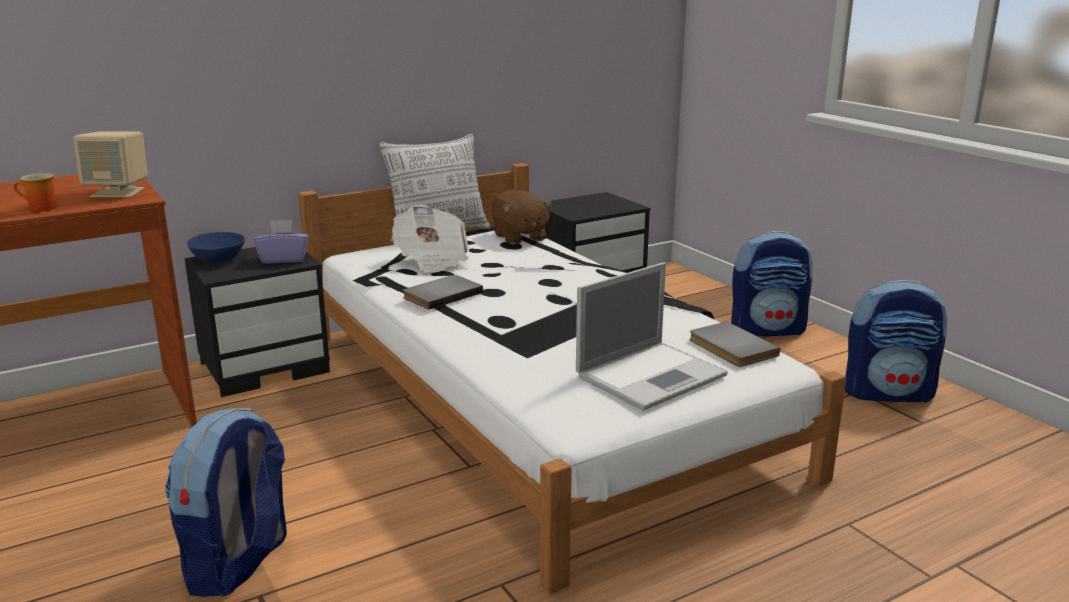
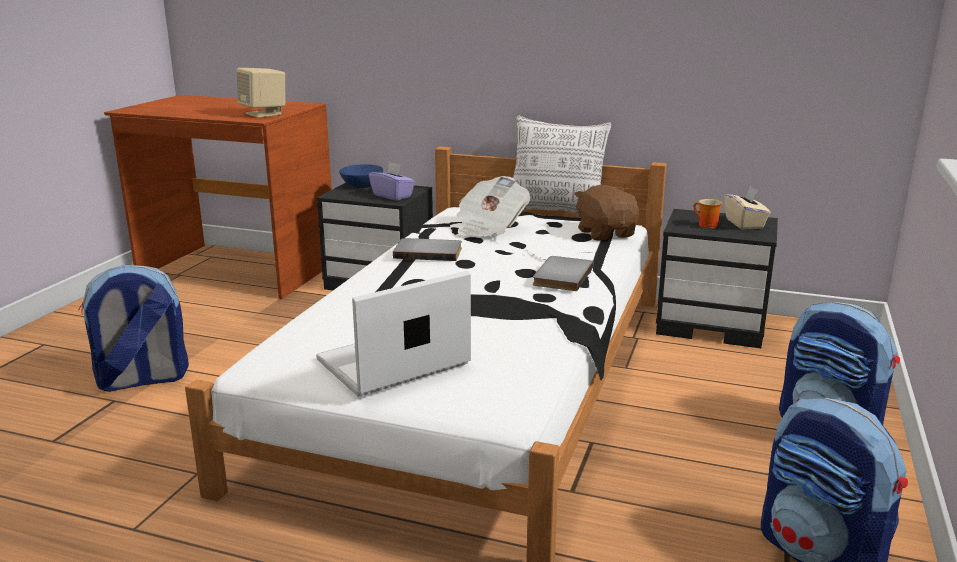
camera: 50 degrees right, 0 degrees up
(39, 209) = (206, 114): mug -> mug (705, 225)
(519, 237) = (606, 233): brown plush toy -> brown plush toy turned 135 degrees clockwise
(602, 201) = (744, 224): none -> beige tissue box
(652, 375) = (391, 363): laptop -> laptop turned 135 degrees clockwise
(730, 348) = (504, 377): grey book -> grey book (560, 276)

